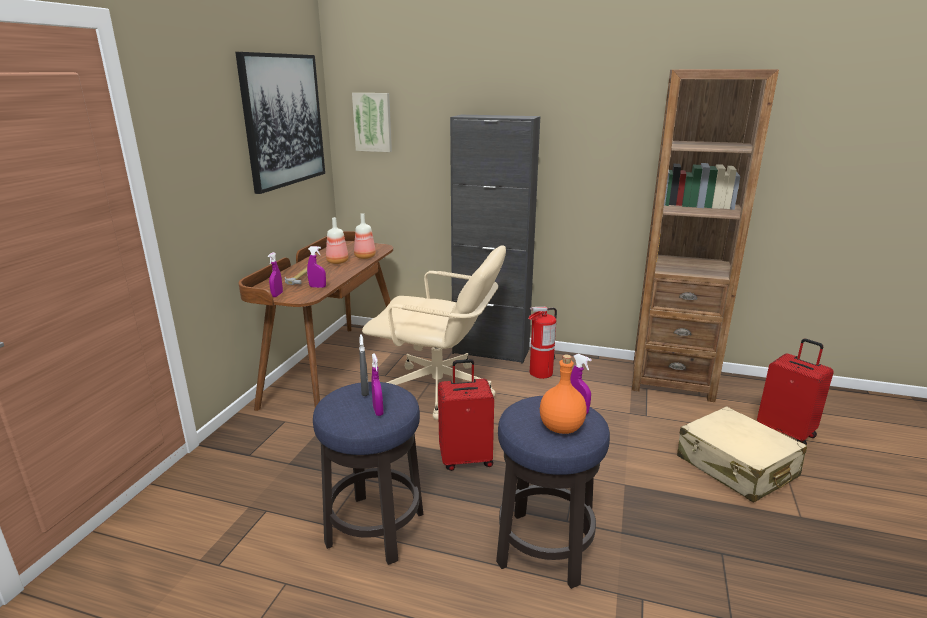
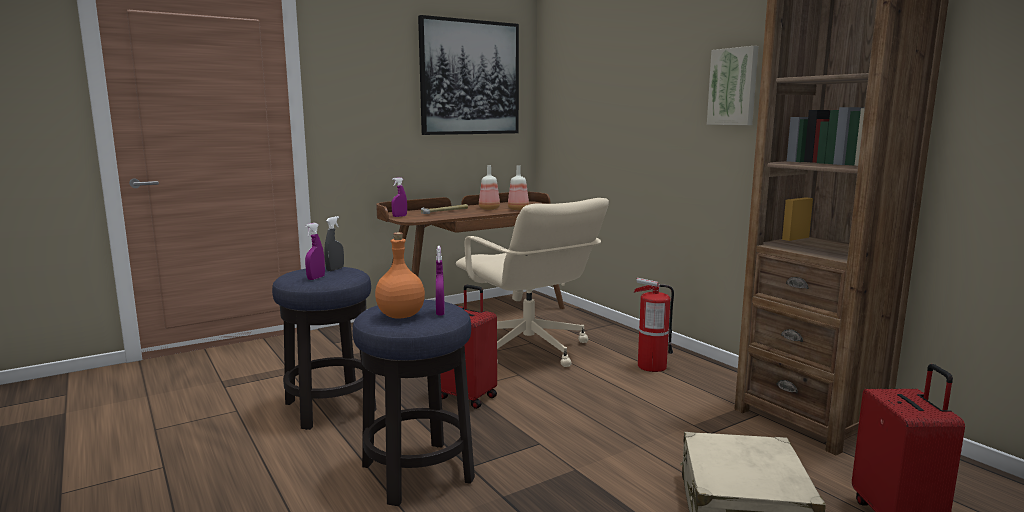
camera: 40 degrees right, 10 degrees down
(317, 287) = (436, 217): purple spray bottle -> none
(373, 122) = (564, 84): picture -> picture (733, 87)
(491, 351) = (630, 338): black cabinet -> none

